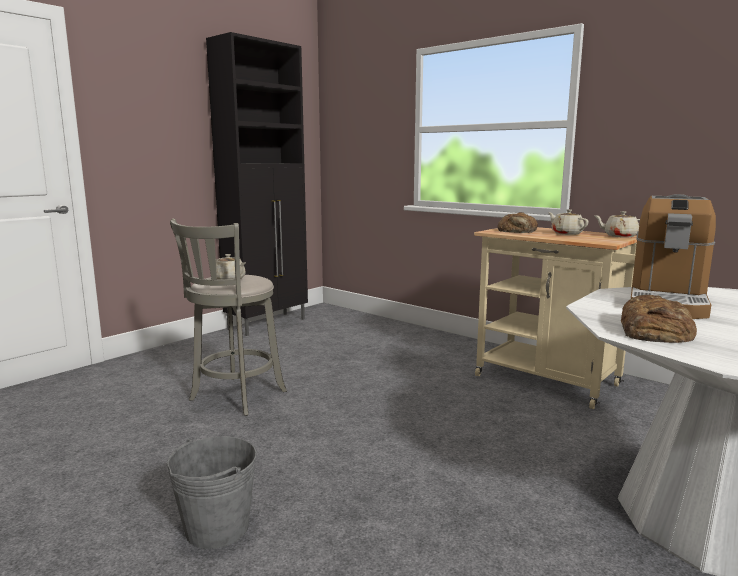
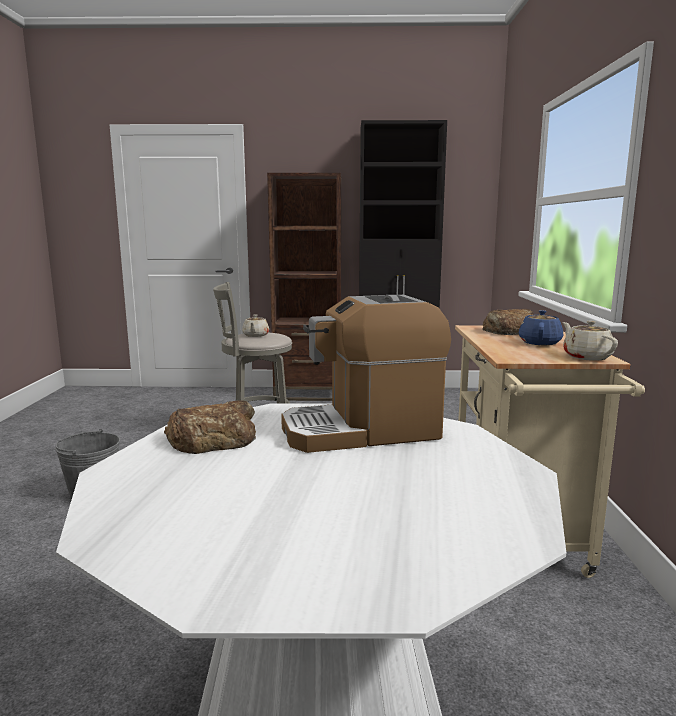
camera: 50 degrees right, 0 degrees up
(189, 348) = (308, 394): none -> brown bookcase
(566, 233) = (540, 342): beige teapot -> blue teapot

